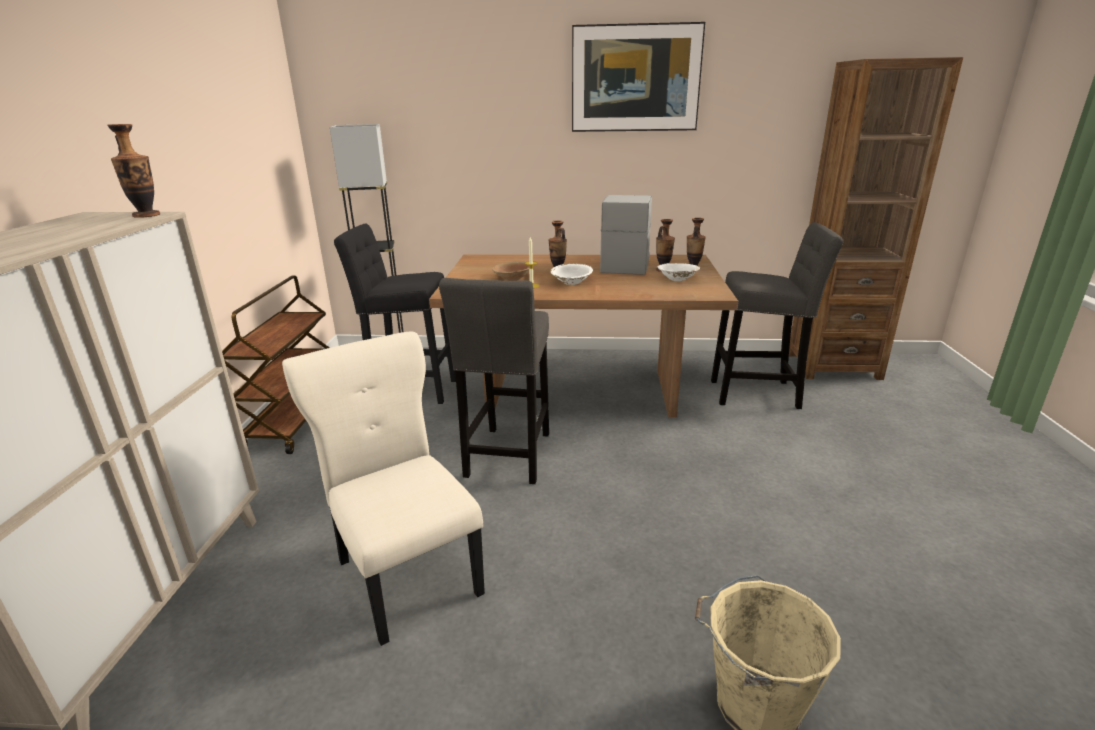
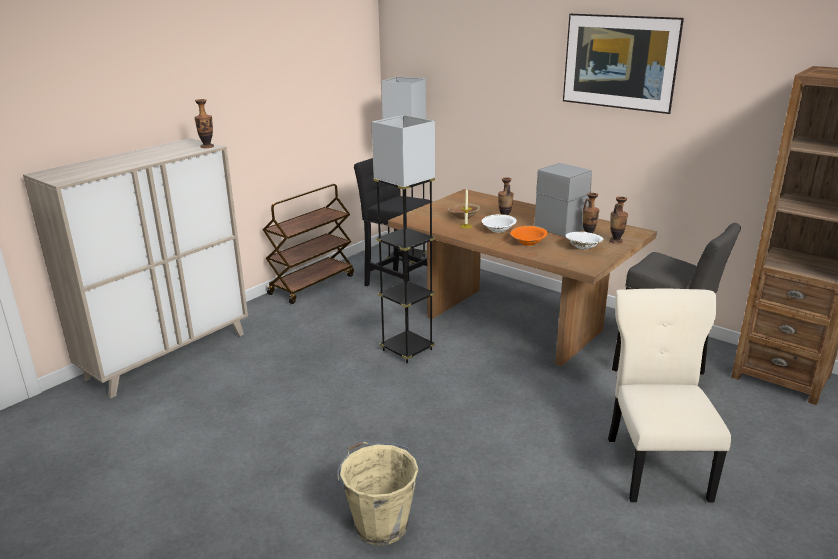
camera: 35 degrees right, 0 degrees up
(407, 573) = (285, 388): beige chair -> beige chair (656, 465)
(507, 458) = (407, 350): grey stool -> grey floor lamp
(622, 286) = (528, 242): none -> orange bowl

